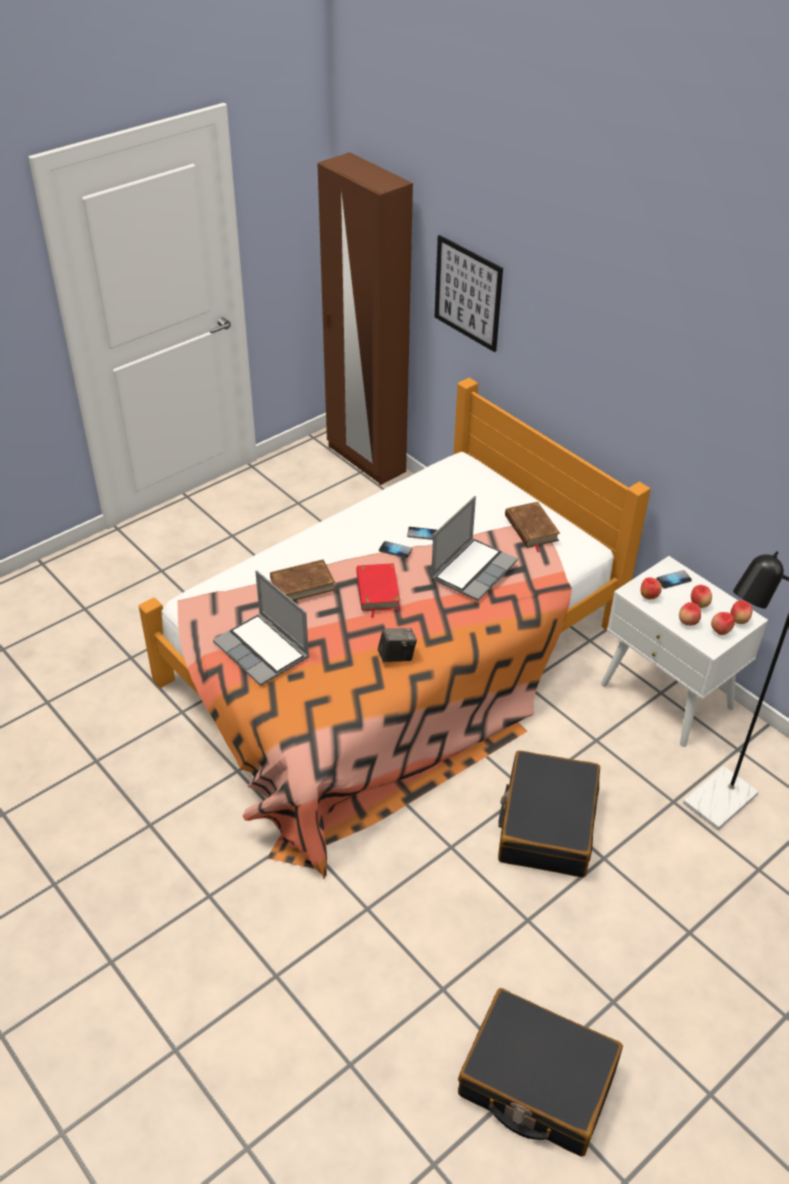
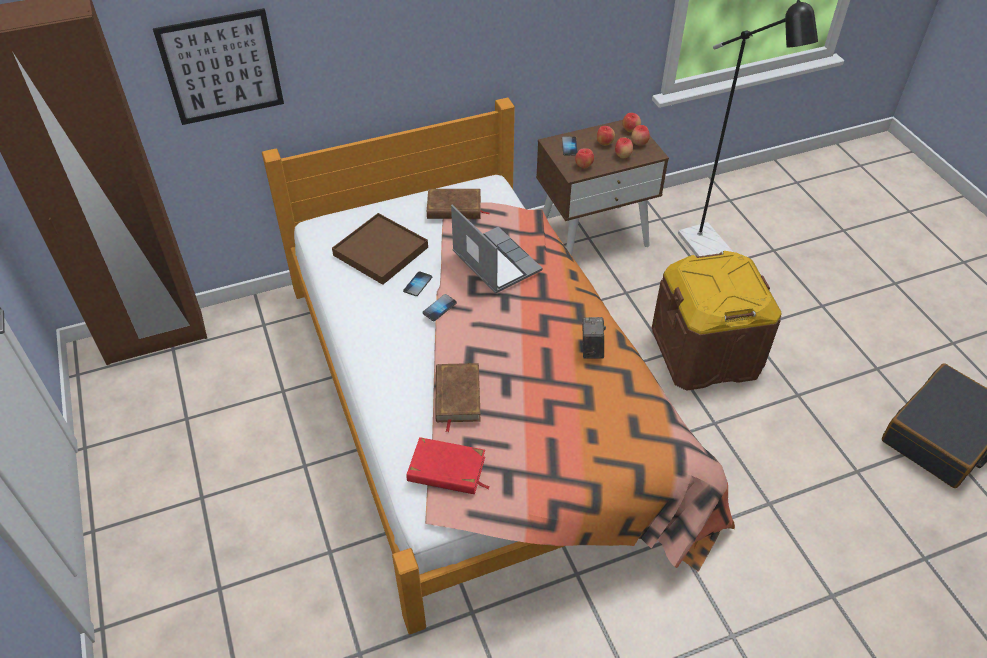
camera: 70 degrees left, 5 degrees up
(263, 651) = (545, 455): laptop -> none
(377, 591) = (495, 338): red book -> red book (447, 470)
(451, 503) = (380, 251): none -> brown tray
(546, 824) = (705, 352): black suitcase -> brown storage box
(667, 696) = (593, 235): white nightstand -> brown nightstand

